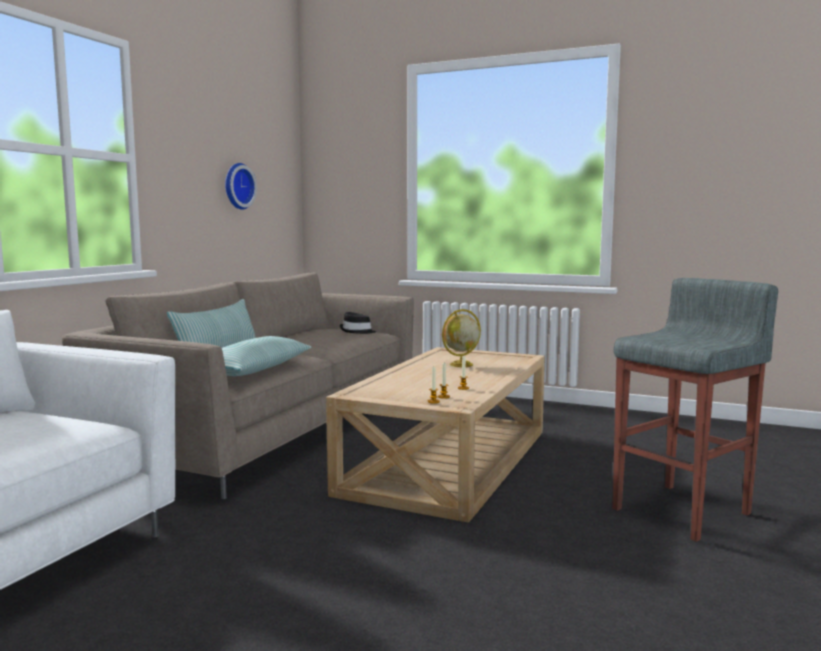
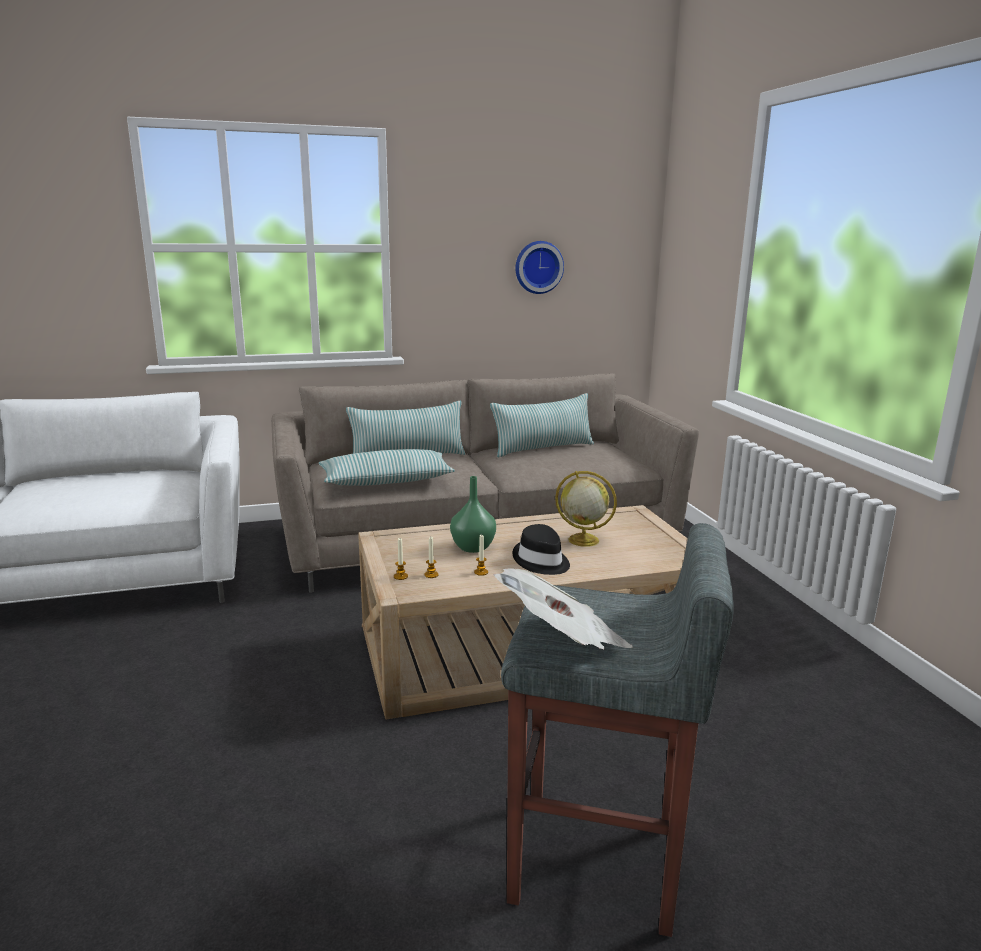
camera: 50 degrees right, 10 degrees up
(300, 336) = (543, 448): none -> pillow
(357, 331) = (609, 457): black hat -> black hat (541, 561)
(421, 382) = (474, 547): none -> green vase
(700, 344) = (562, 641): none -> newspaper

